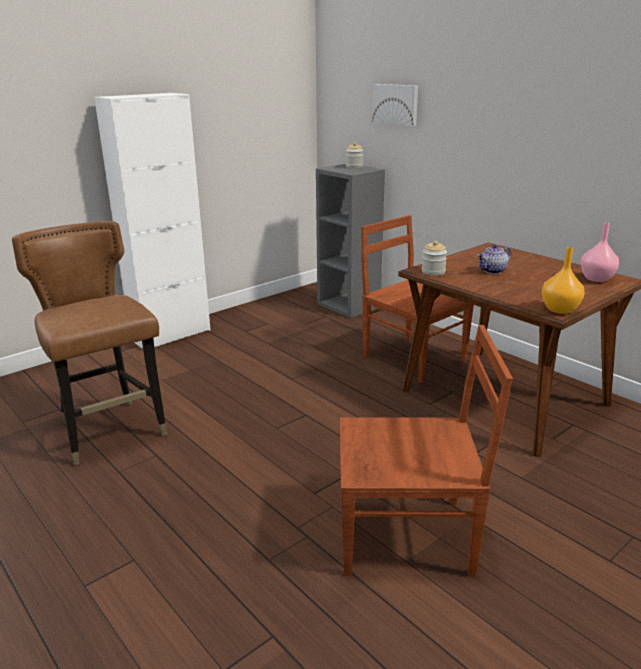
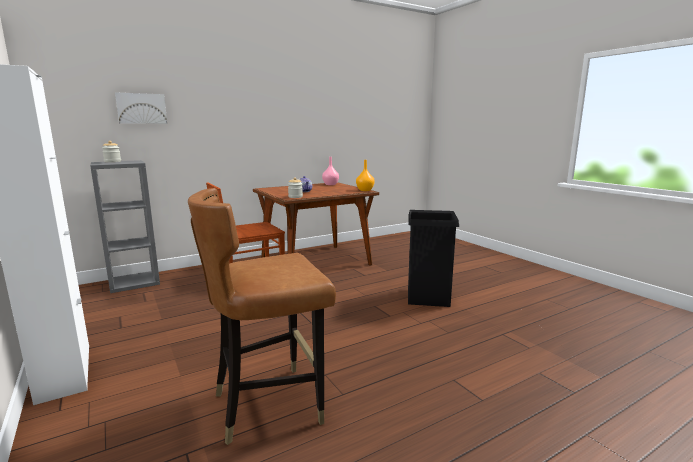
camera: 80 degrees left, 10 degrees down
(408, 536) = (428, 297): brown chair -> black trash can

